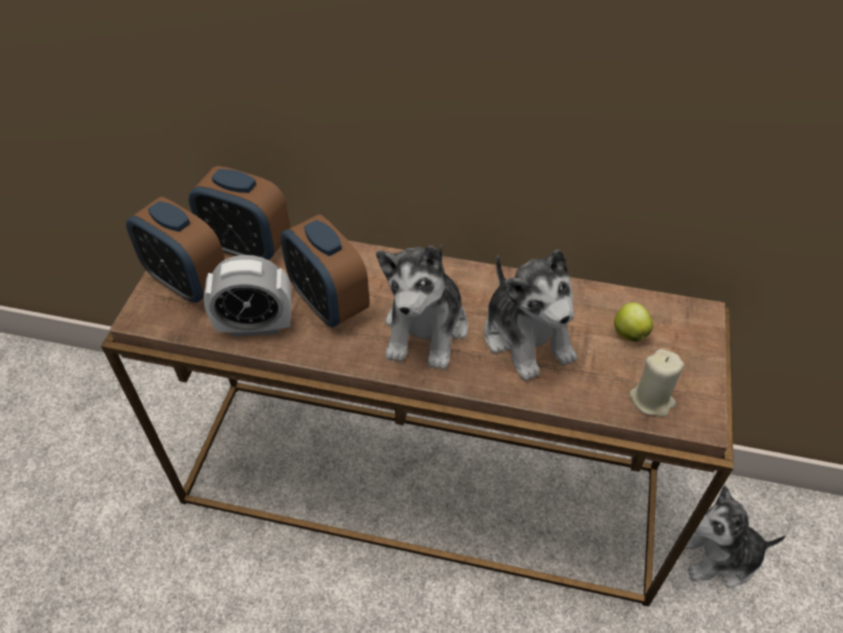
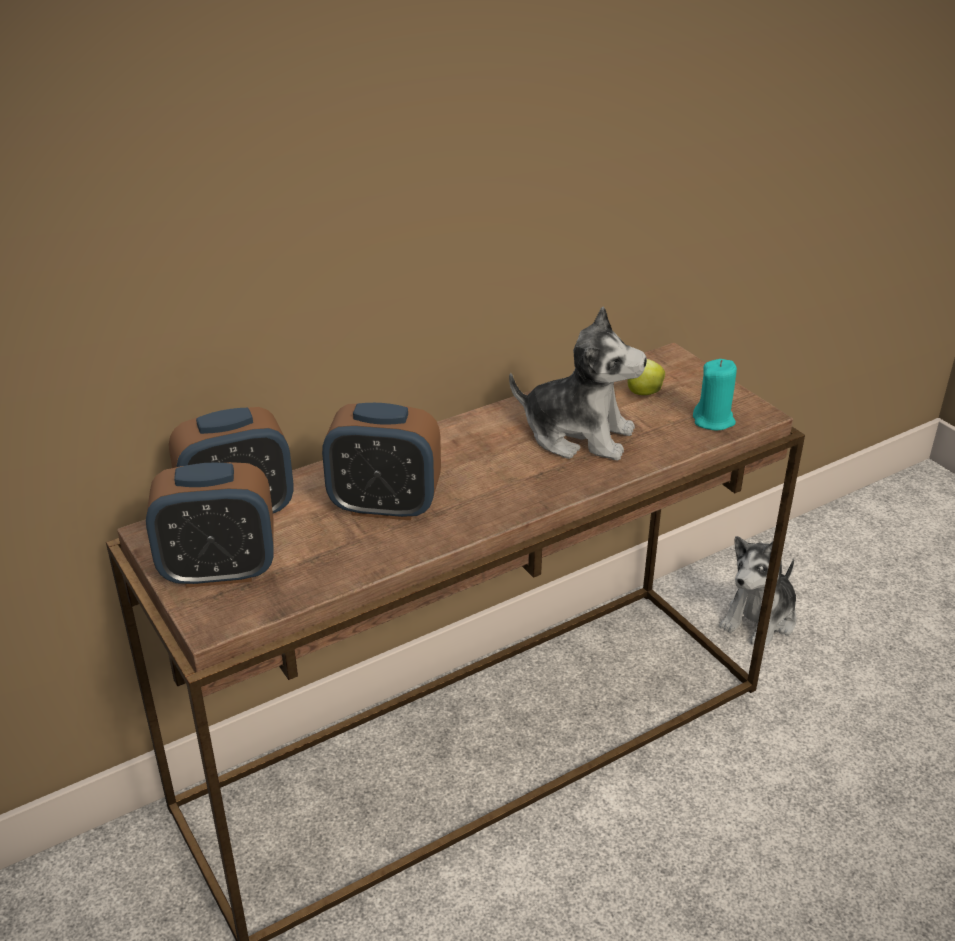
camera: 45 degrees left, 15 degrees down
(255, 326) = (344, 559): alarm clock -> none
(426, 329) = (496, 474): plush toy -> none
(651, 400) = (713, 420): beige candle -> turquoise candle

